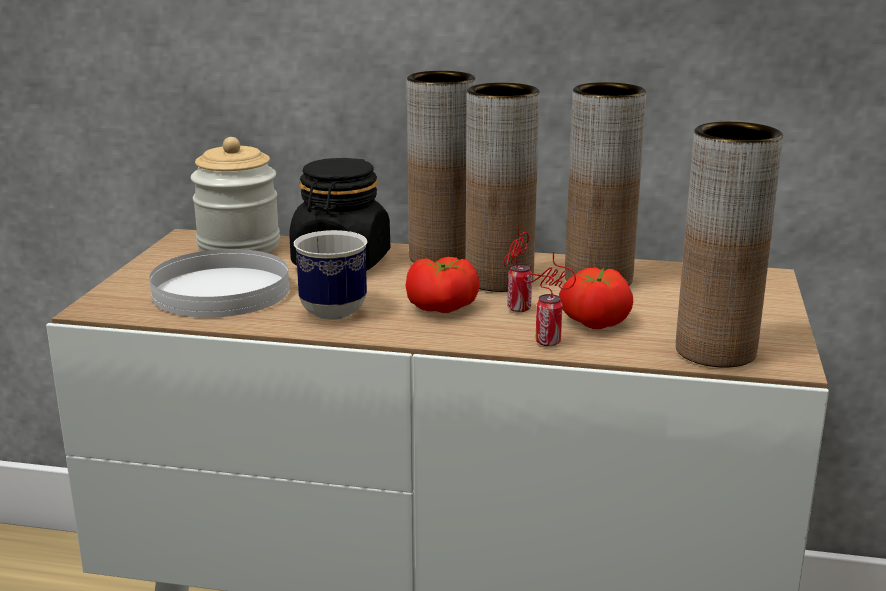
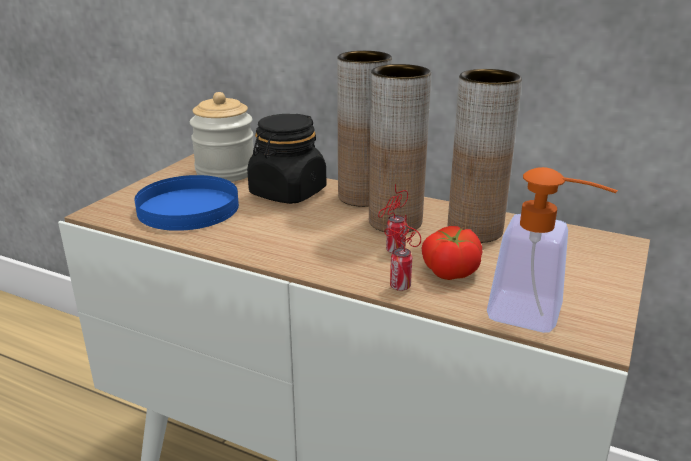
camera: 15 degrees right, 5 degrees up
(220, 291) = (187, 208): white plate -> blue plate
(337, 307) = (259, 232): mug -> none
(442, 308) = (336, 242): tomato -> none
(715, 351) = (539, 316): brown vase -> soap dispenser

